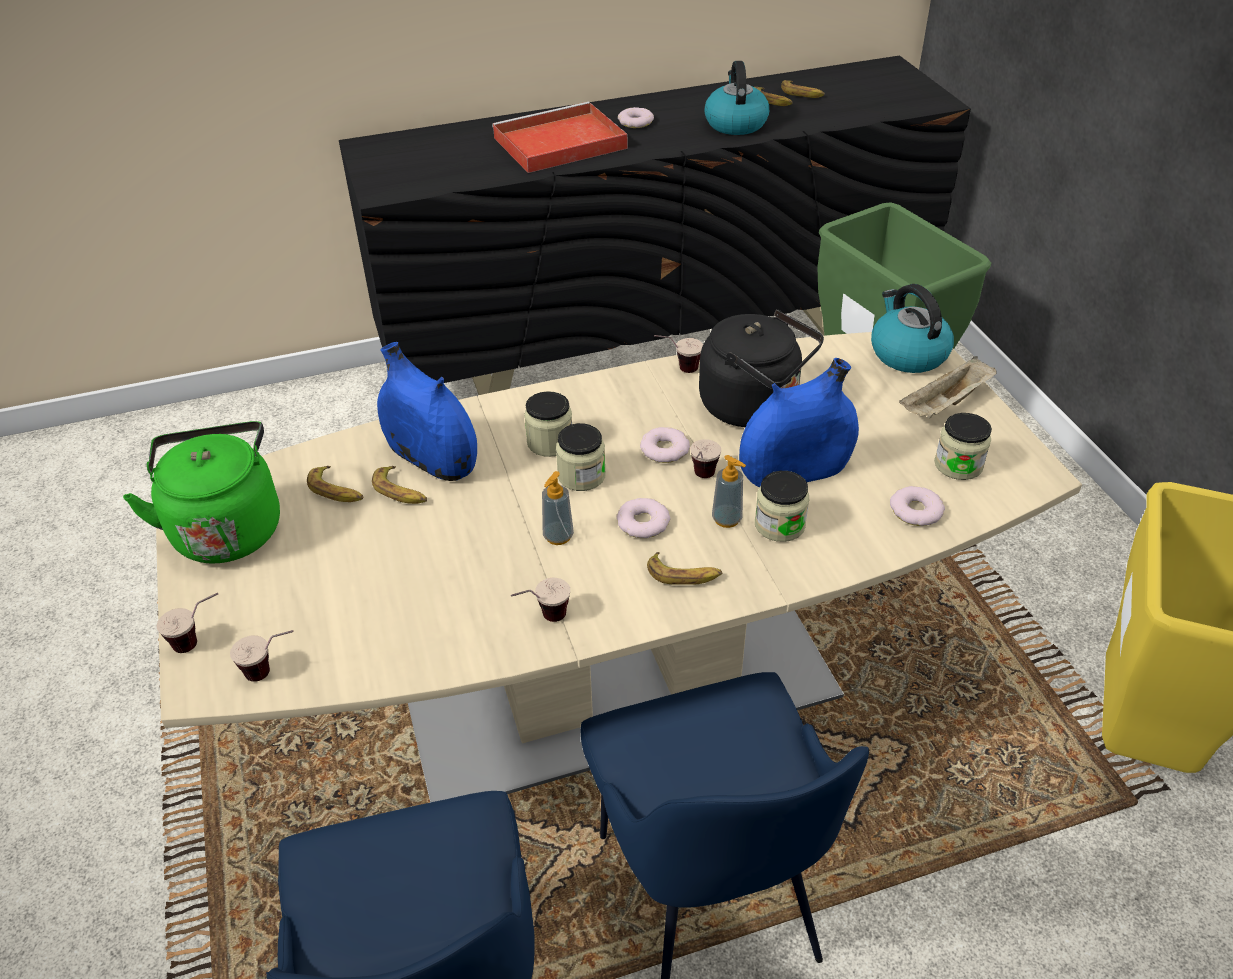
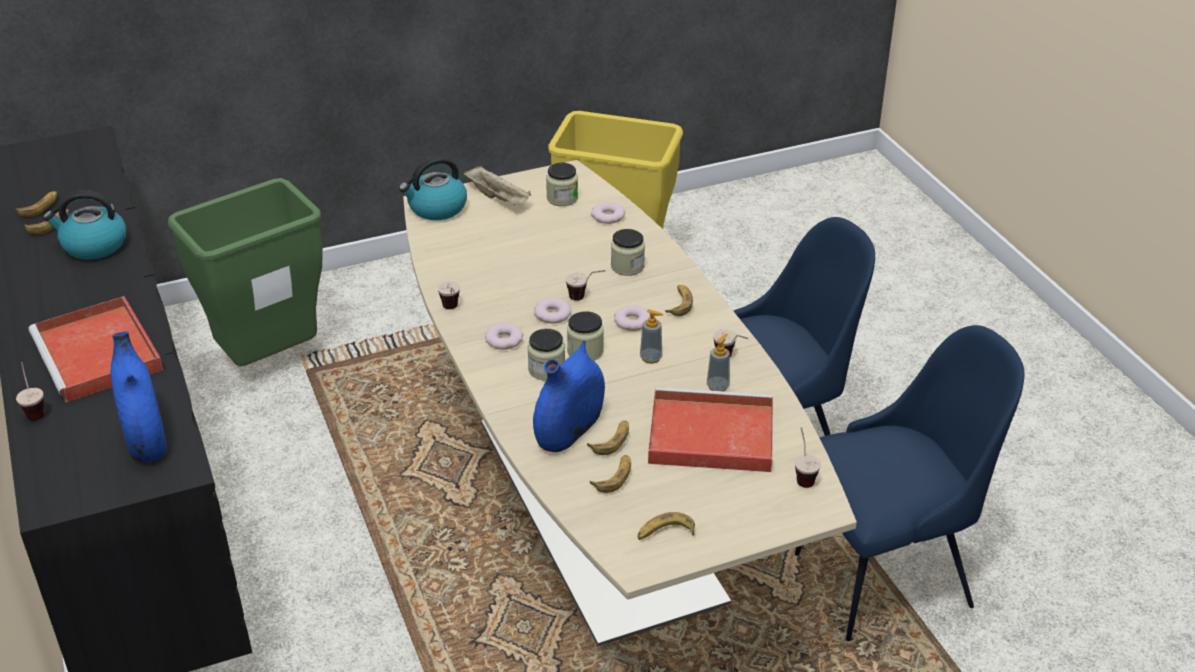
camera: 95 degrees left, 5 degrees down
(200, 640) = (784, 518): cup -> cup (34, 409)
(227, 527) = (665, 533): green kettle -> banana
(384, 580) = (708, 435): none -> red tray
(635, 122) = (65, 306): donut -> donut (504, 340)
(727, 519) = (624, 287): soap dispenser -> soap dispenser (717, 386)
(754, 407) = (500, 275): black kettle -> none
(795, 471) = (572, 259): blue vase -> blue vase (145, 436)

